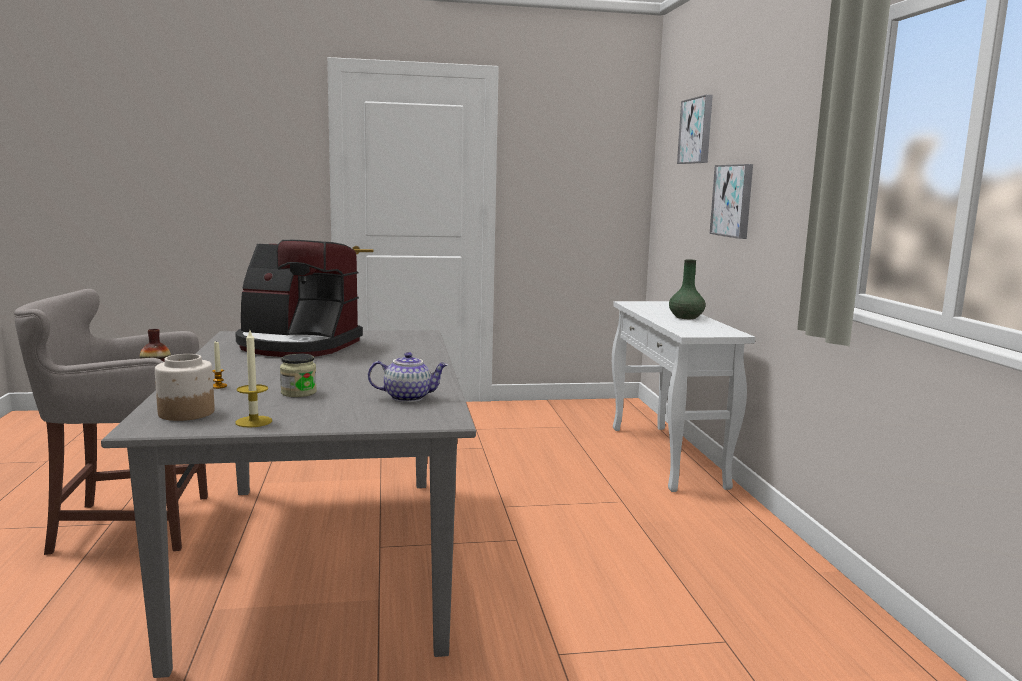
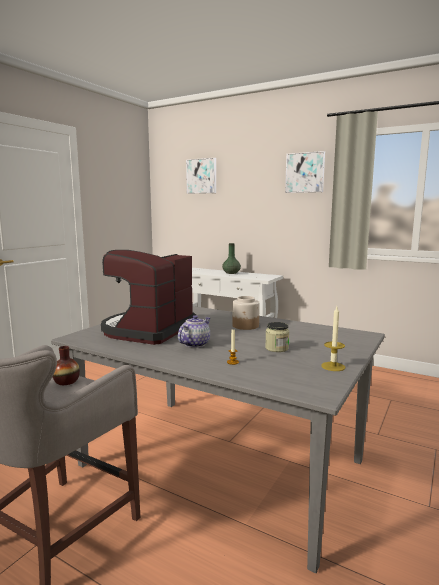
camera: 50 degrees left, 0 degrees up
(186, 413) = (294, 379): jar -> jar (245, 326)
(297, 345) = (148, 330): coffee machine -> coffee machine turned 150 degrees clockwise
(408, 397) = (315, 332): teapot -> teapot (194, 344)
(733, 200) = (246, 212): picture -> picture (305, 172)

